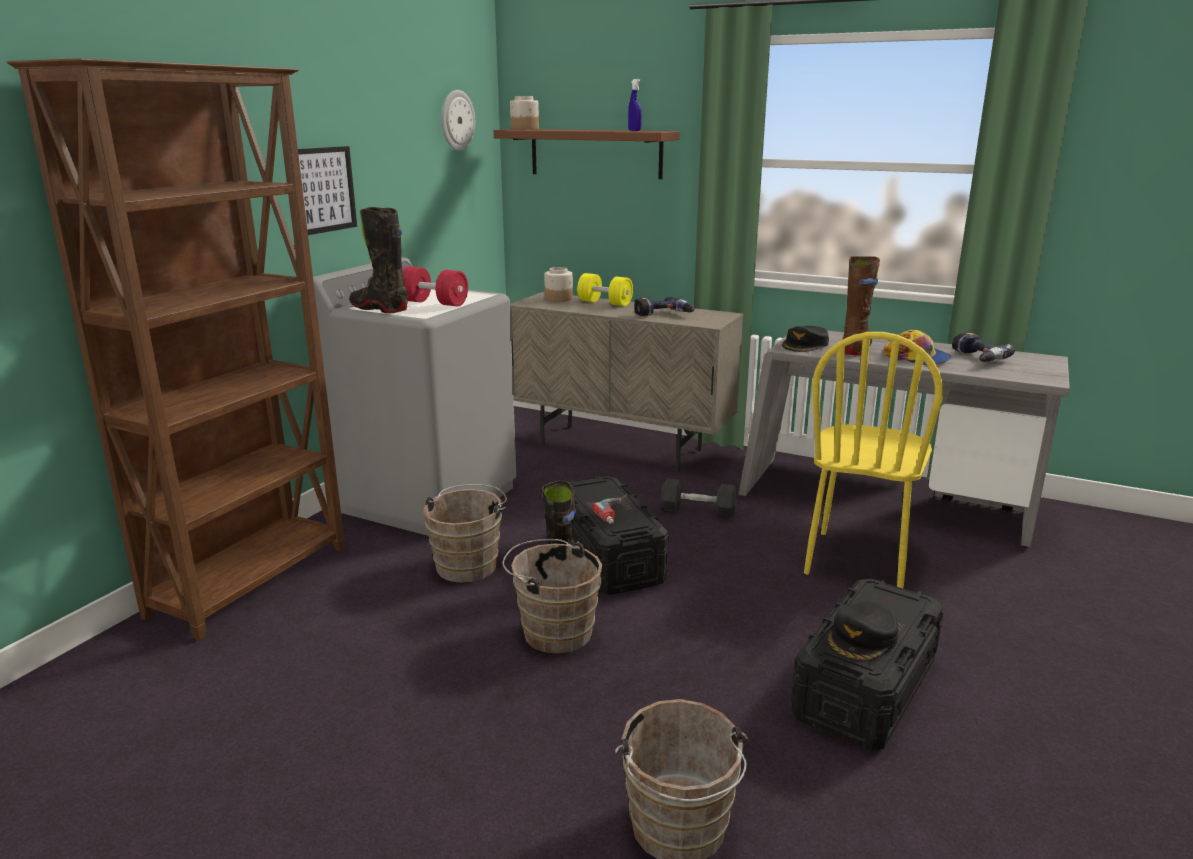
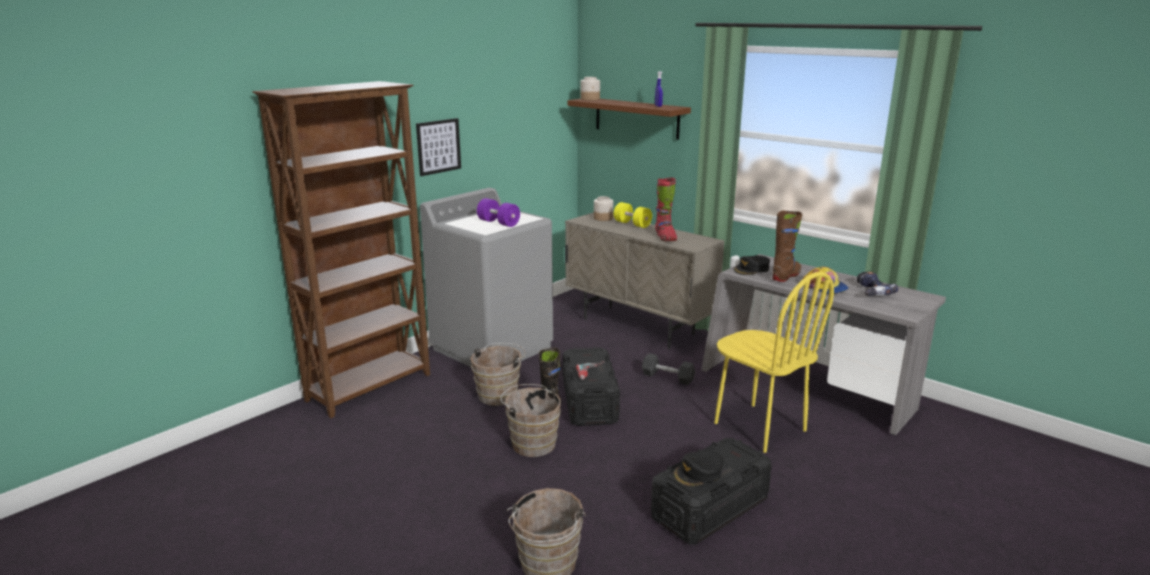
camera: 15 degrees right, 0 degrees up
(379, 309) = (462, 225): black boot -> none
(434, 303) = (498, 223): red dumbbell -> purple dumbbell
(456, 120) = (541, 94): wall clock -> none
(663, 315) = (665, 237): power drill -> red boot
(857, 560) = (759, 427): yellow chair -> yellow chair turned 75 degrees counterclockwise

